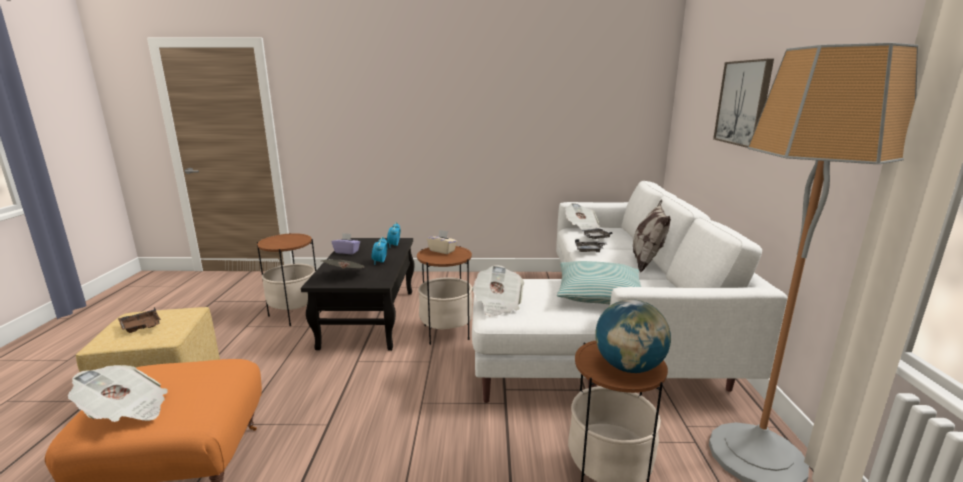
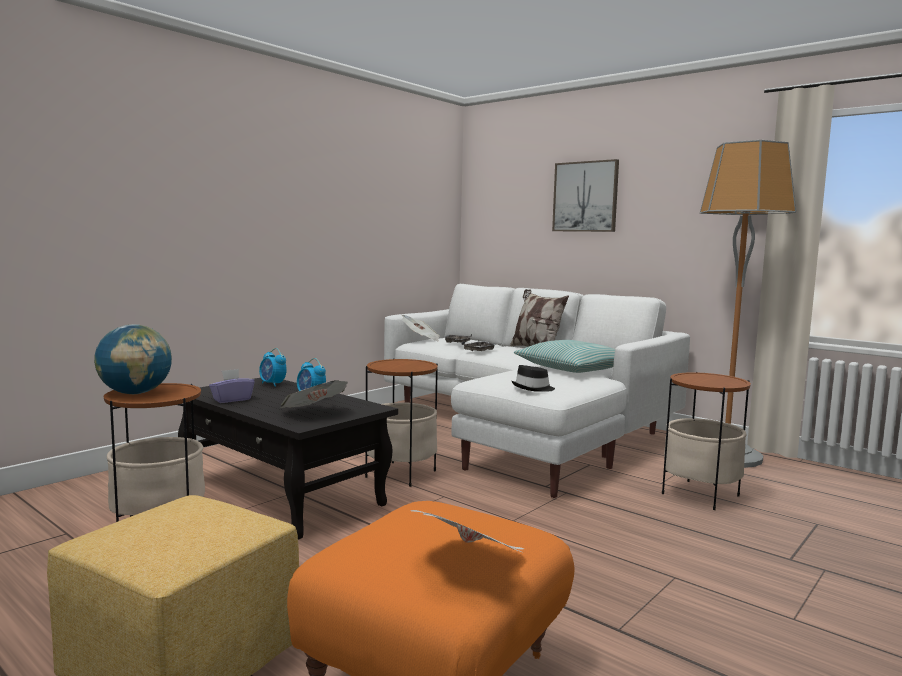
camera: 50 degrees left, 10 degrees down
(142, 327) = (177, 534): brown tray -> none
(442, 250) = (391, 363): beige tissue box -> none
(497, 304) = (533, 388): newspaper -> black hat
(628, 367) = (718, 380): globe -> globe (135, 393)

